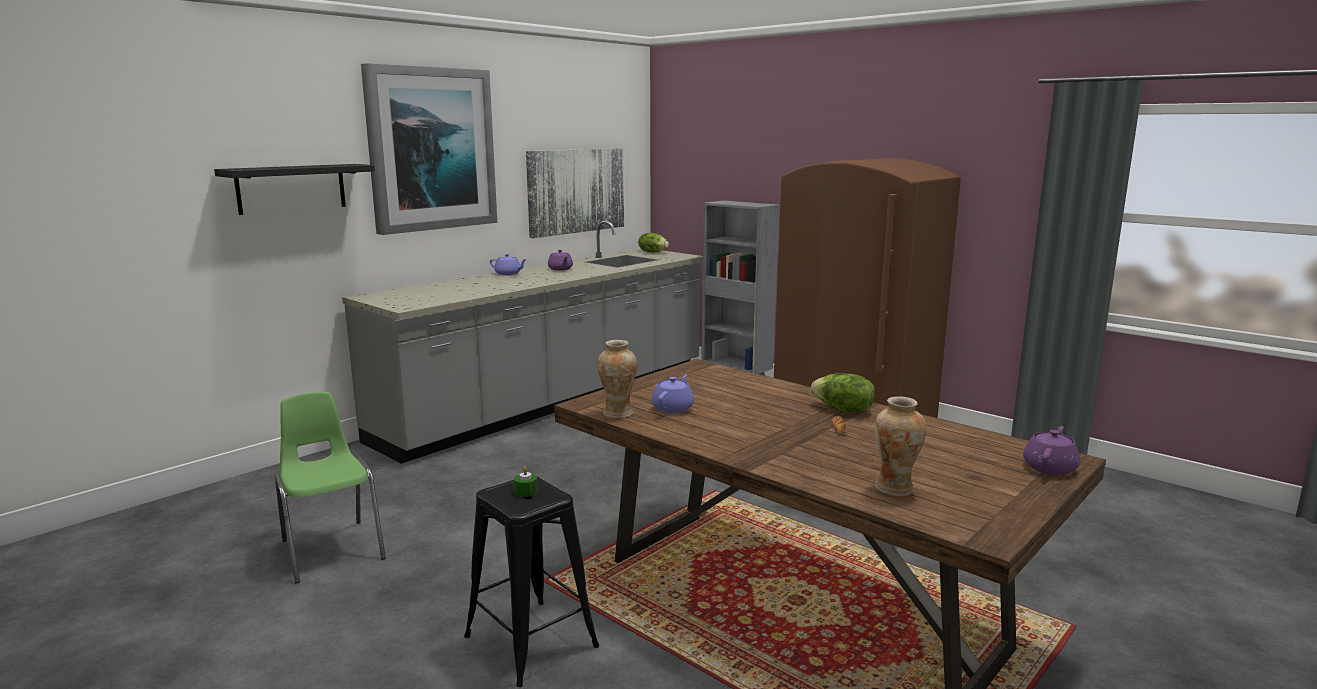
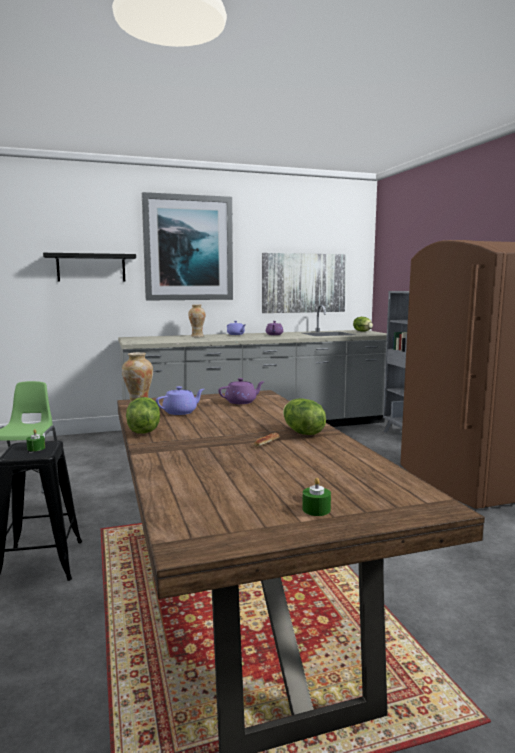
camera: 30 degrees right, 5 degrees down
(692, 441) = (143, 430): none -> lettuce
(894, 489) = (205, 489): vase -> vase (197, 336)
(1006, 483) = (316, 509): none -> green candle
(1050, 467) = (396, 508): purple teapot -> purple teapot (241, 402)

